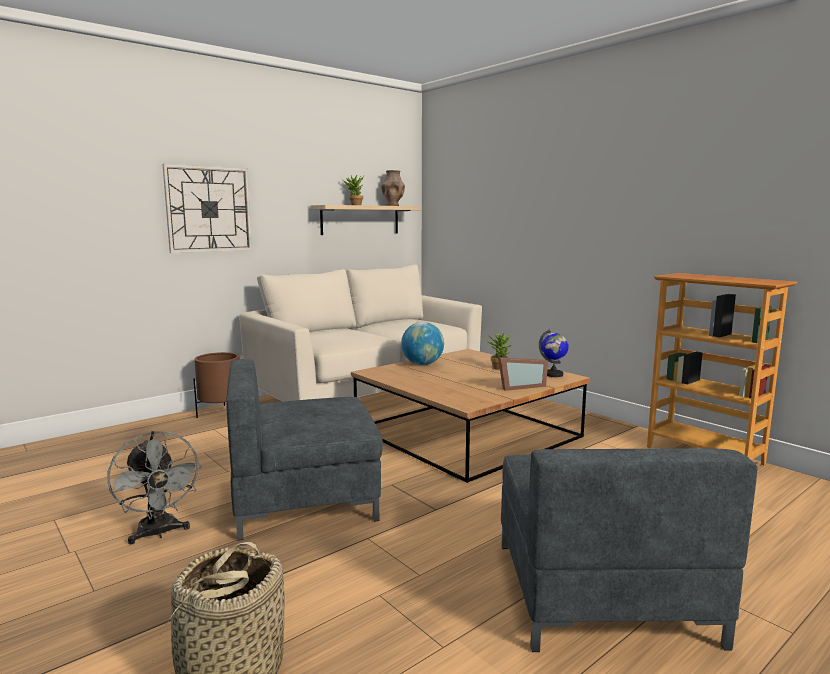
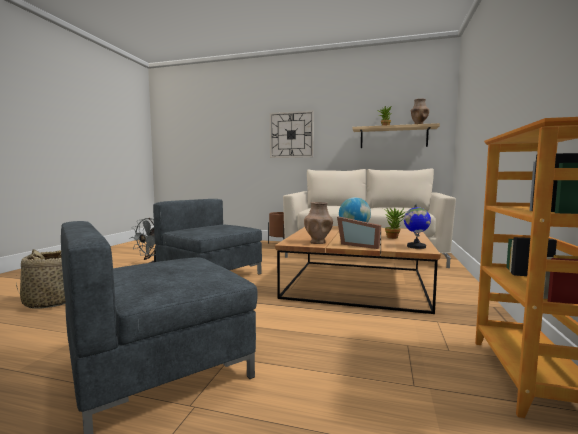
camera: 55 degrees right, 5 degrees down
(482, 395) = (318, 242): none -> brown vase

